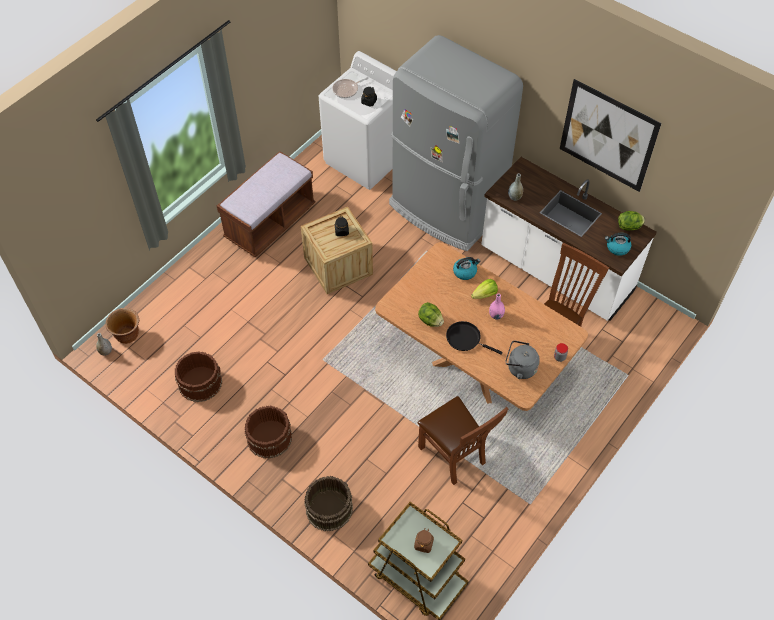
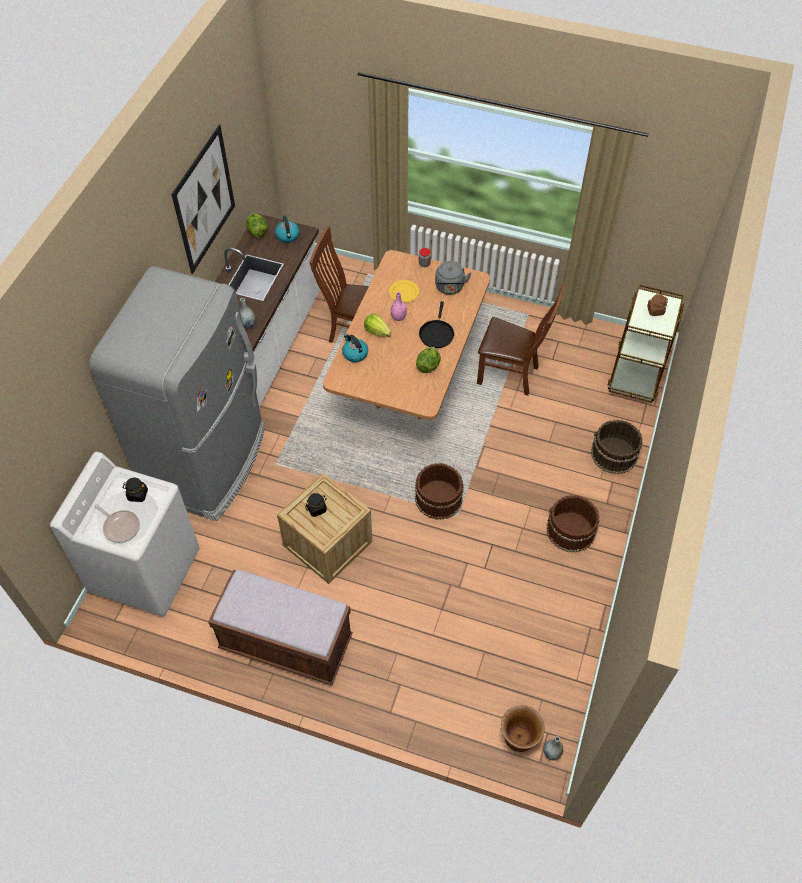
camera: 110 degrees left, 0 degrees up
(200, 382) = (541, 625): brown bucket -> brown bucket (438, 499)
(455, 457) = (512, 375): brown chair -> brown chair turned 75 degrees clockwise
(526, 329) = (404, 292): none -> yellow plate

